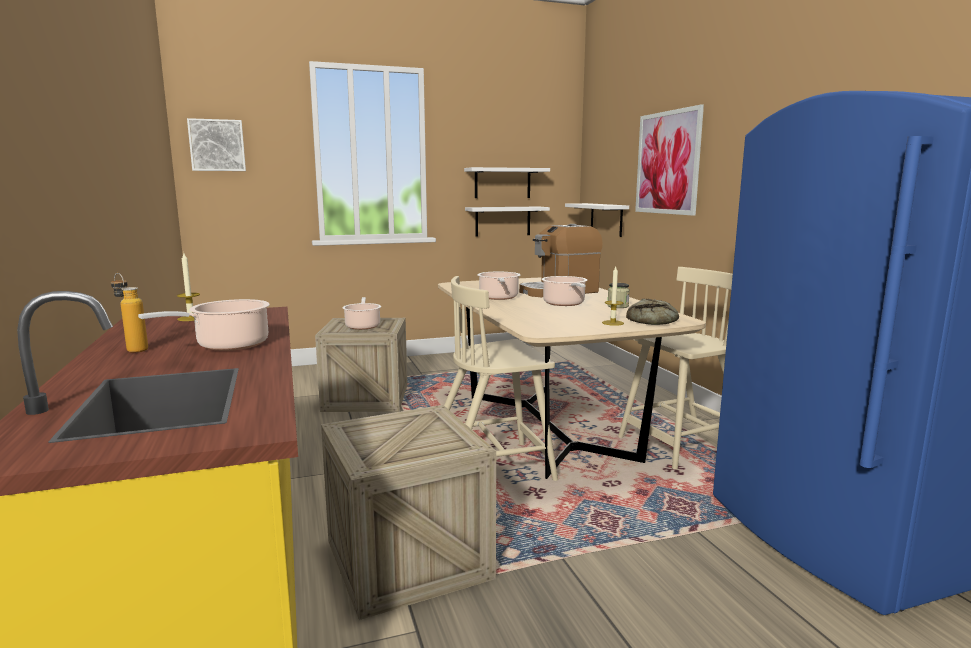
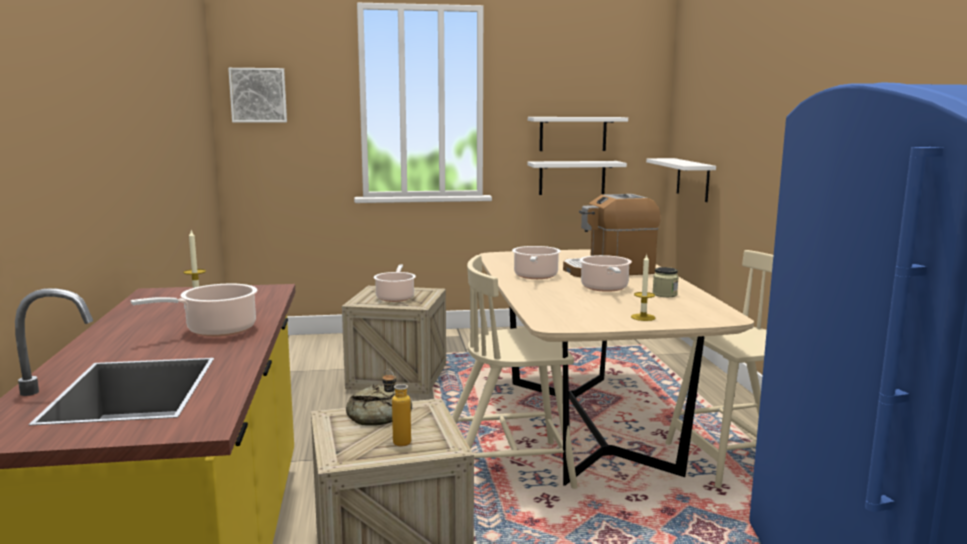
camera: 10 degrees right, 0 degrees up
(133, 349) = (130, 330): bottle -> bottle (396, 441)
(654, 320) = (693, 316): bread -> bread (380, 415)
(667, 163) = (755, 120): picture -> none

